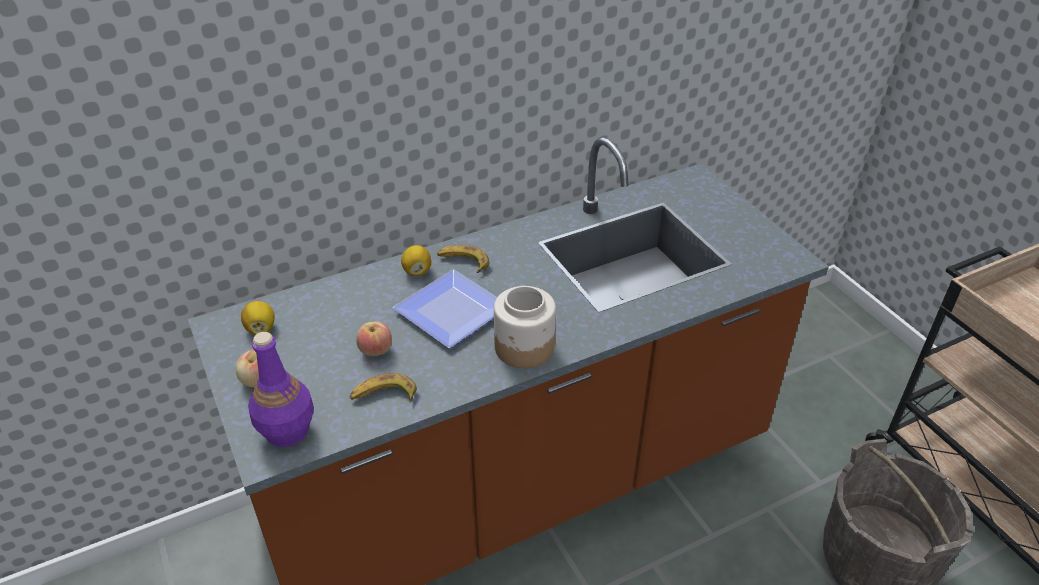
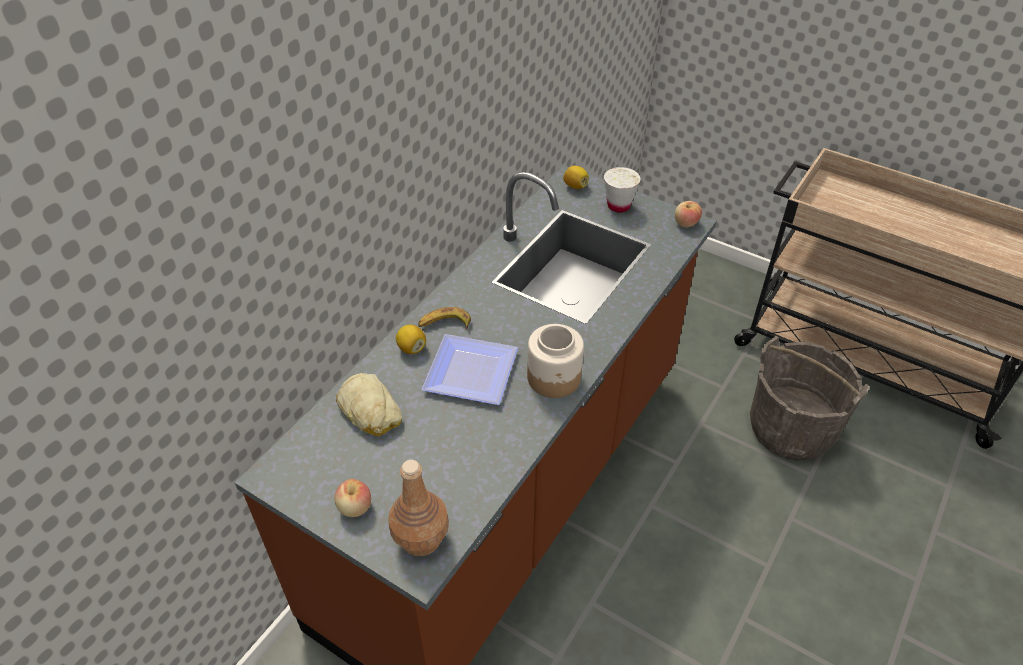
camera: 30 degrees left, 5 degrees up
(261, 328) = (315, 460): lemon -> lemon (575, 186)
(287, 431) = (421, 539): purple bottle -> brown bottle
(337, 308) = (369, 411): none -> bread
(375, 350) = (436, 433): apple -> apple (685, 223)
(383, 395) = (476, 469): banana -> none
(727, 217) = (618, 206): none -> white cup

